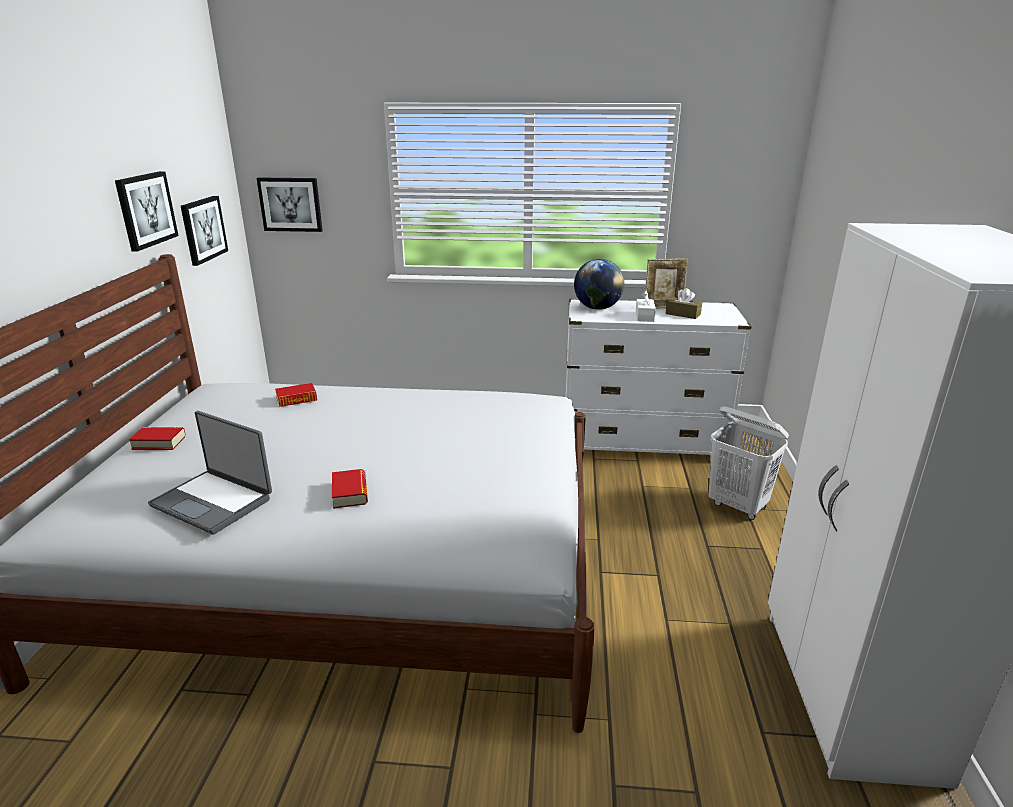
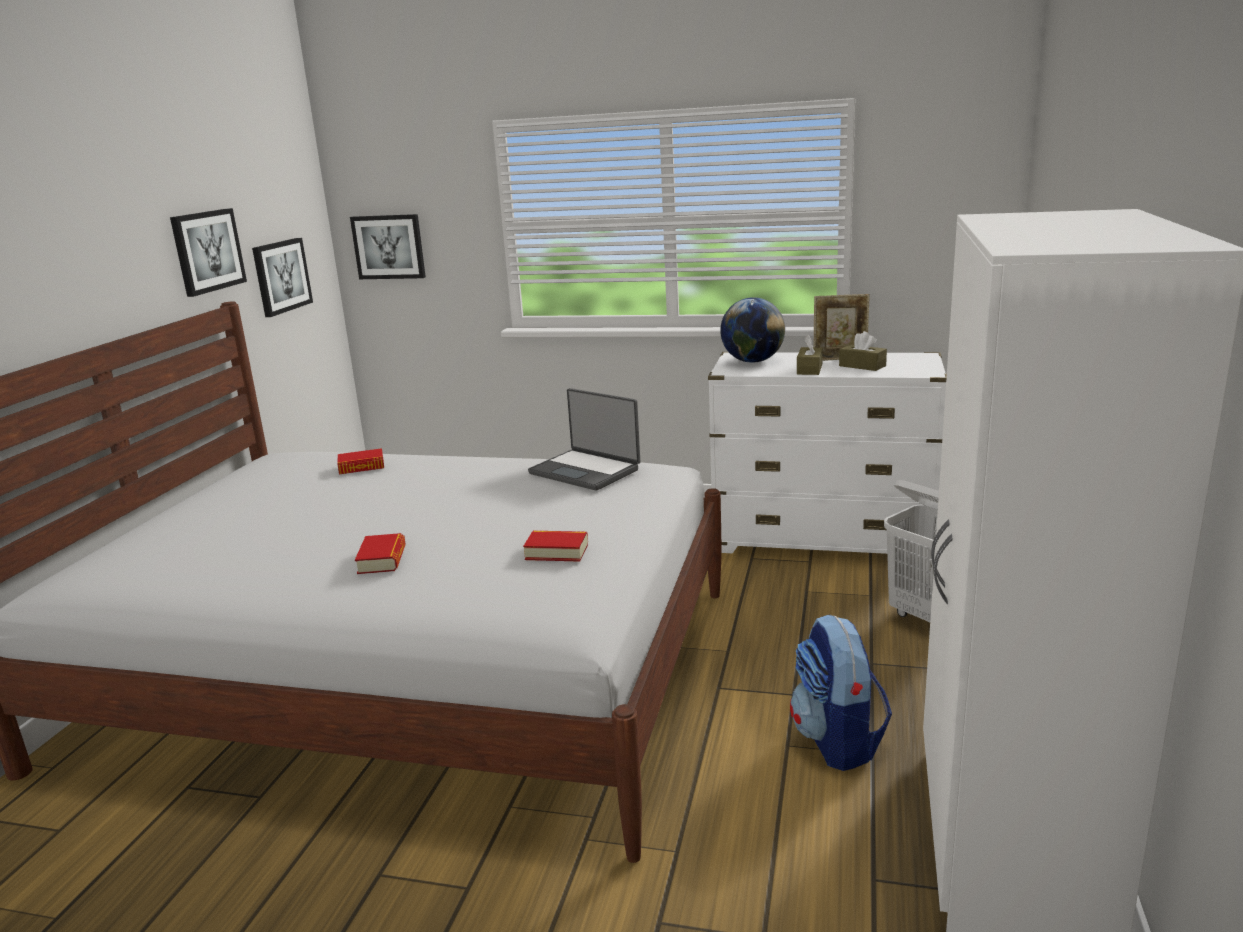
camera: 10 degrees right, 5 degrees down
(159, 442) = (195, 508): book -> book (557, 552)
(214, 501) = (231, 565): laptop -> laptop (586, 471)
(644, 316) = (809, 369): white tissue box -> brown tissue box
(702, 614) = (837, 741): none -> backpack

